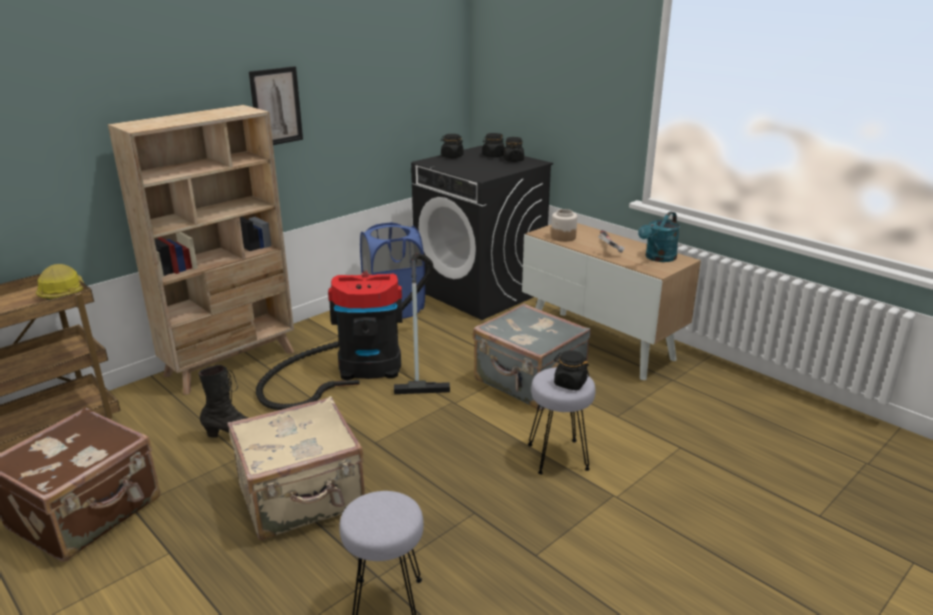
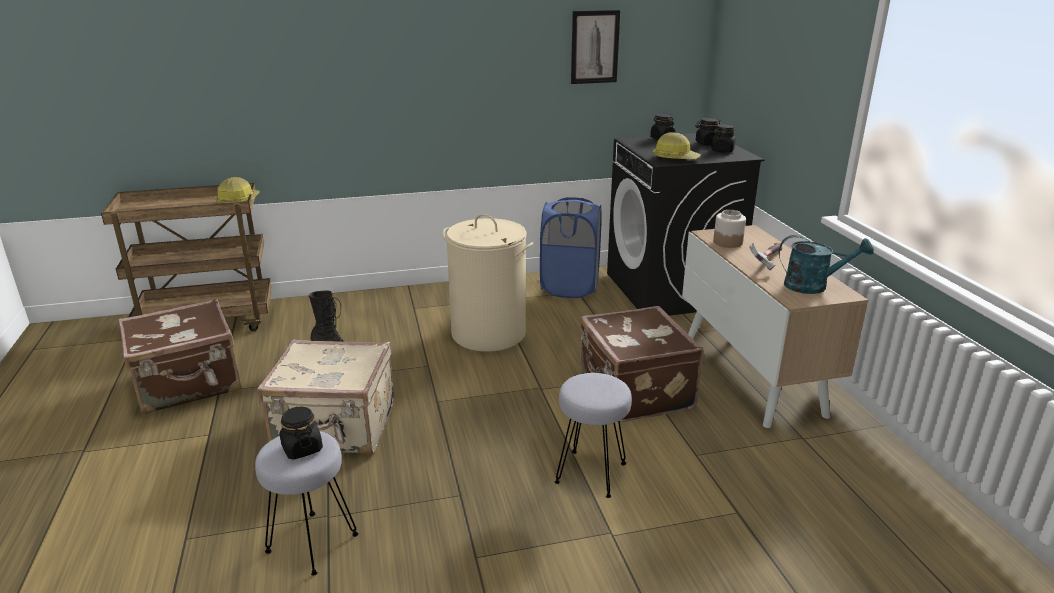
camera: 30 degrees right, 0 degrees up
(231, 363) = (390, 300): beige bookcase -> none
(276, 106) = (470, 65): picture -> picture (594, 47)
(362, 369) = (489, 333): vacuum cleaner -> beige laundry basket
(487, 172) = (675, 158): none -> hard hat
(529, 382) = (633, 392): grey suitcase -> brown suitcase
(570, 383) = (598, 393): black jar -> black jar (302, 448)
(658, 258) = (813, 286): turquoise watering can -> turquoise watering can turned 150 degrees counterclockwise

